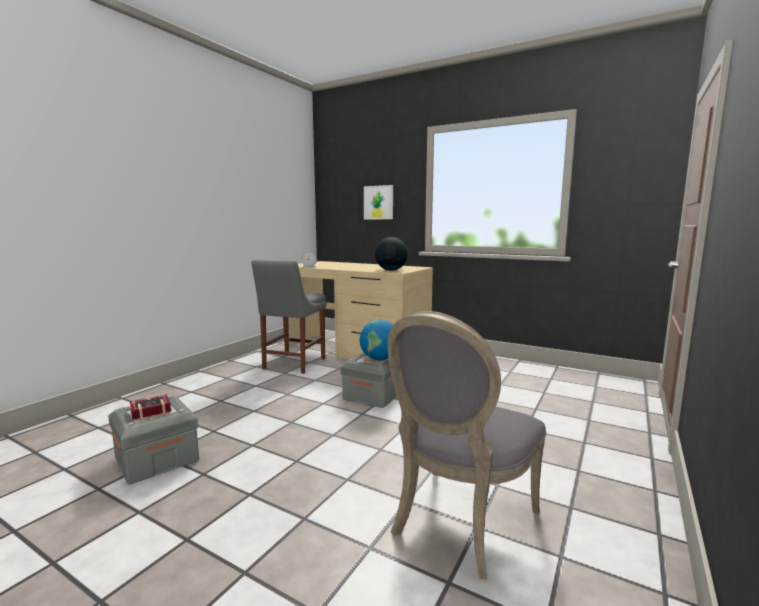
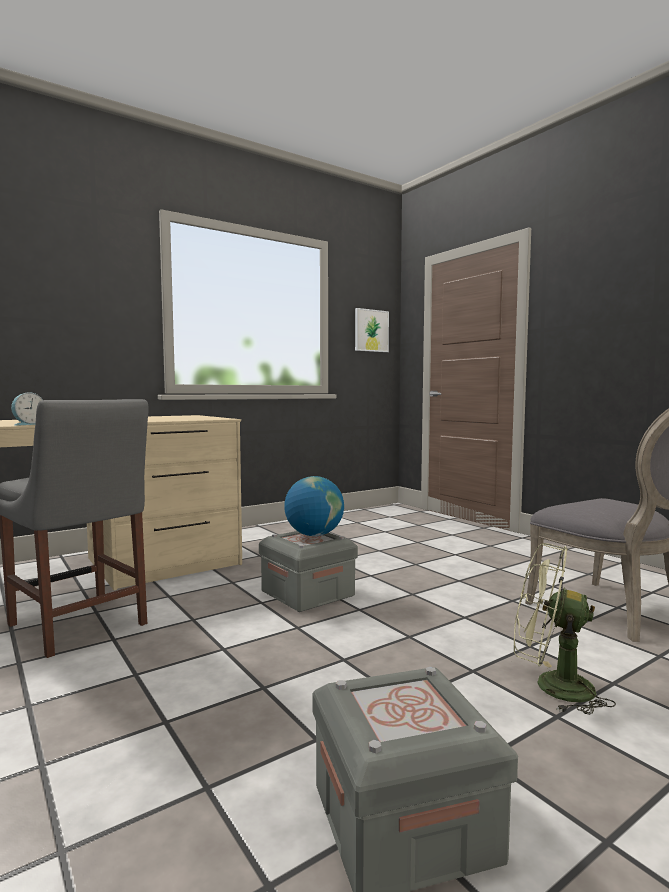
camera: 65 degrees left, 5 degrees down
(148, 410) = (407, 709): book -> none
(286, 491) = (551, 687): none -> green fan
(378, 202) = (72, 312): picture -> picture (371, 330)
(391, 270) = (193, 418): globe -> none

